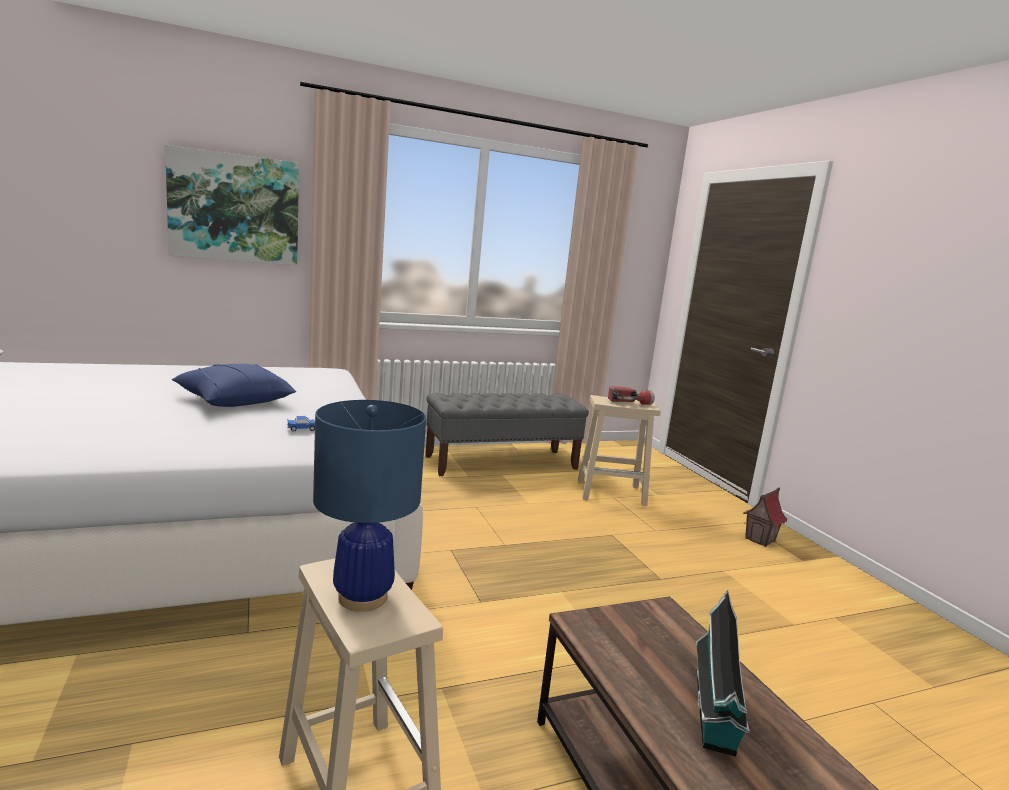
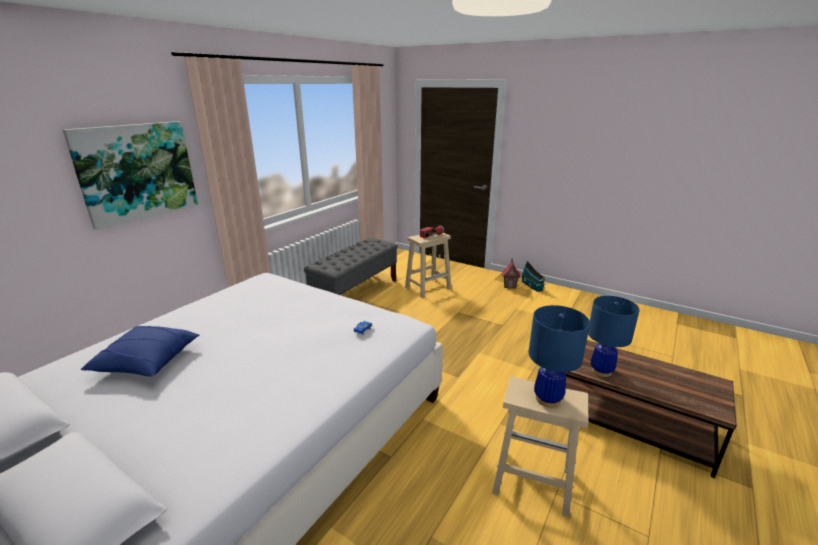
camera: 35 degrees left, 10 degrees up
(234, 401) = (277, 330): blue pillow -> blue pillow (147, 362)
(629, 666) = (601, 371): none -> blue table lamp
(714, 713) = (640, 372): toy house -> toy house (532, 286)

